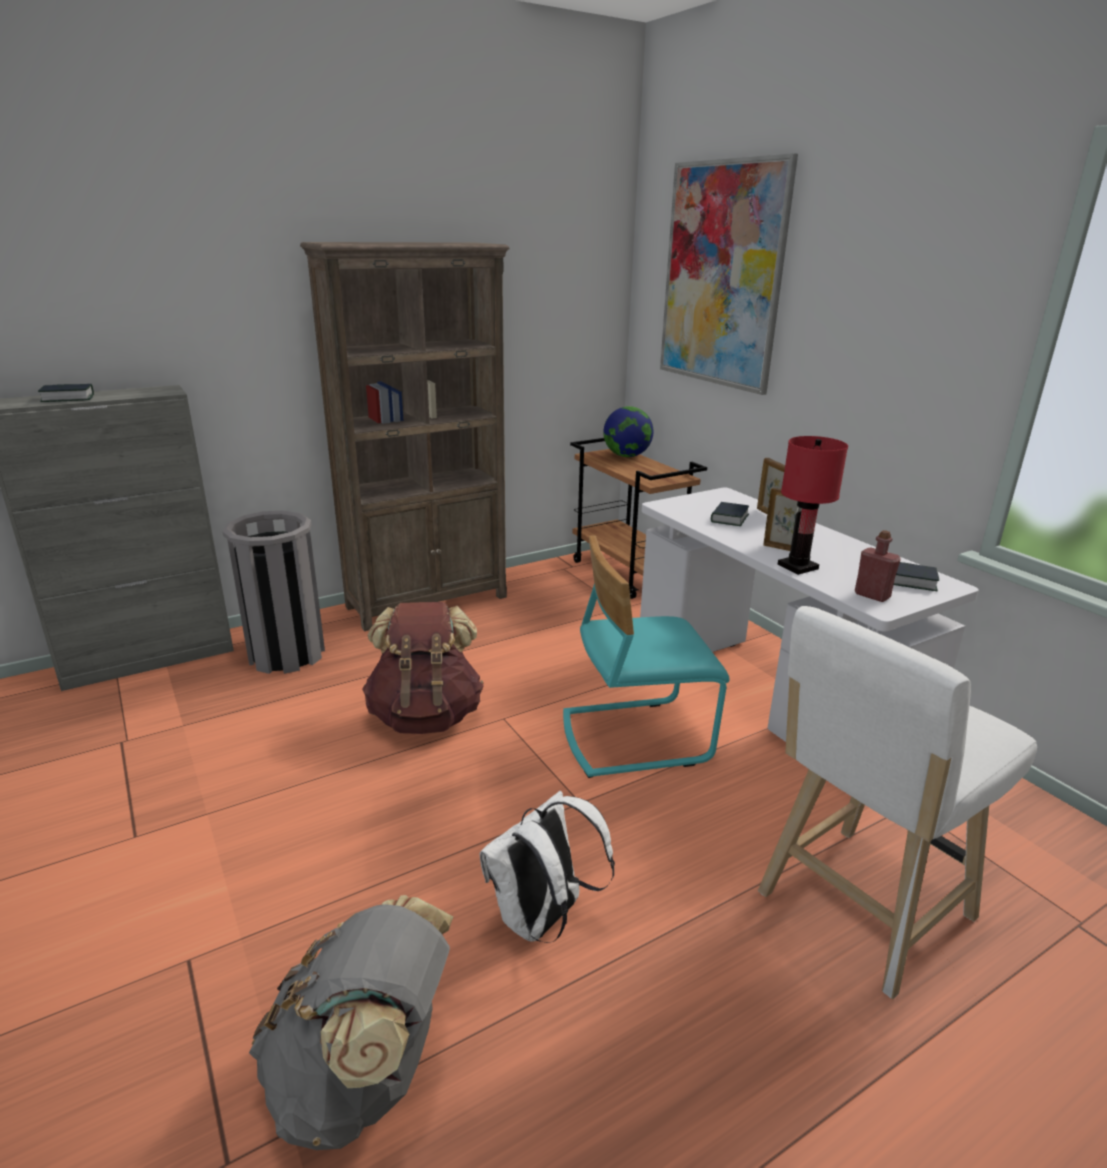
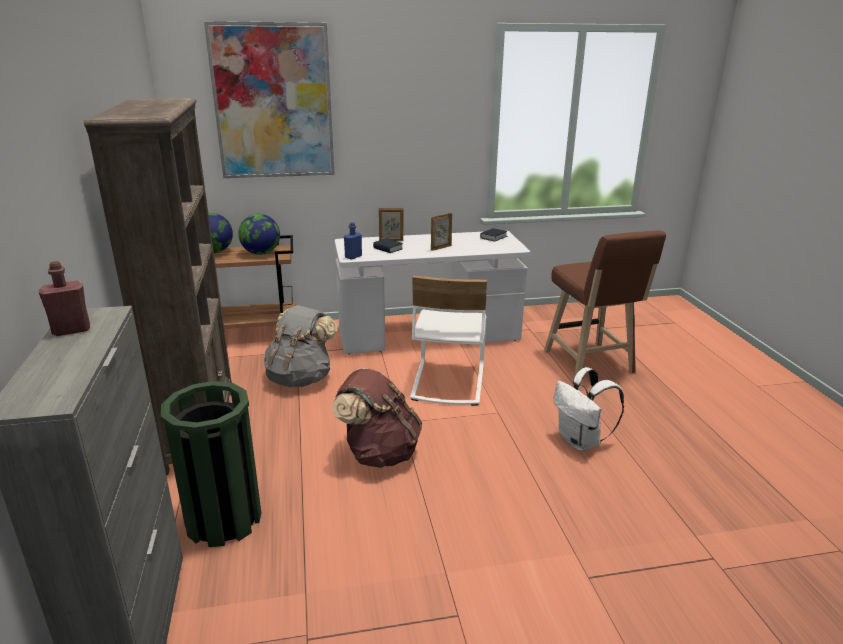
camera: 70 degrees left, 0 degrees up
(68, 398) = (66, 362): book -> none
(287, 654) = (223, 519): grey trash can -> green trash can
(364, 1075) = (667, 510): grey backpack -> grey backpack (300, 378)
(634, 736) = (447, 382): turquoise chair -> white chair
(650, 473) = (261, 253): none -> globe
(669, 506) = (353, 257): none -> blue bottle
(797, 566) = (464, 251): red table lamp -> none
(858, 910) = (590, 364): white stool -> brown stool
(872, 595) = (504, 247): red bottle -> red bottle (71, 330)

